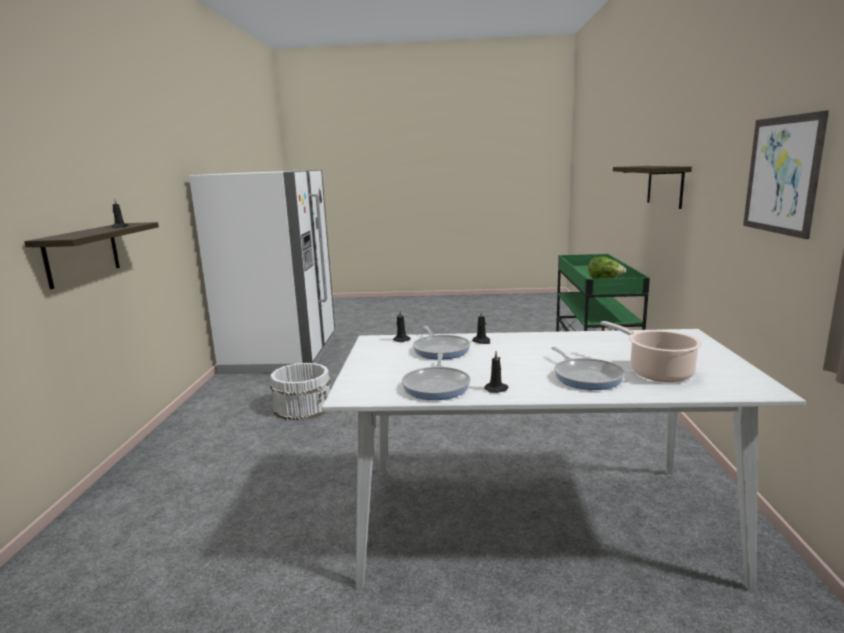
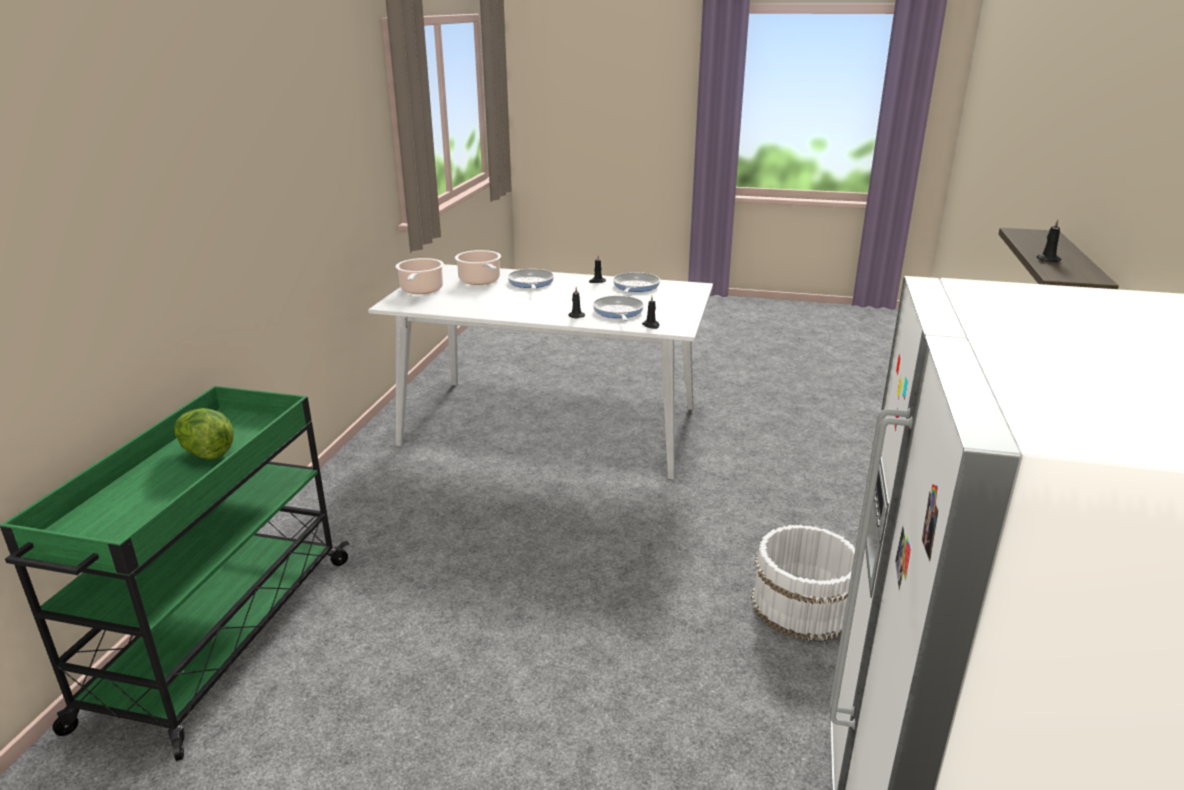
camera: 170 degrees left, 10 degrees up
(665, 185) = (150, 243): shelf -> none
(698, 351) = (421, 290): none -> cooking pot
(782, 175) = (327, 157): picture -> none

